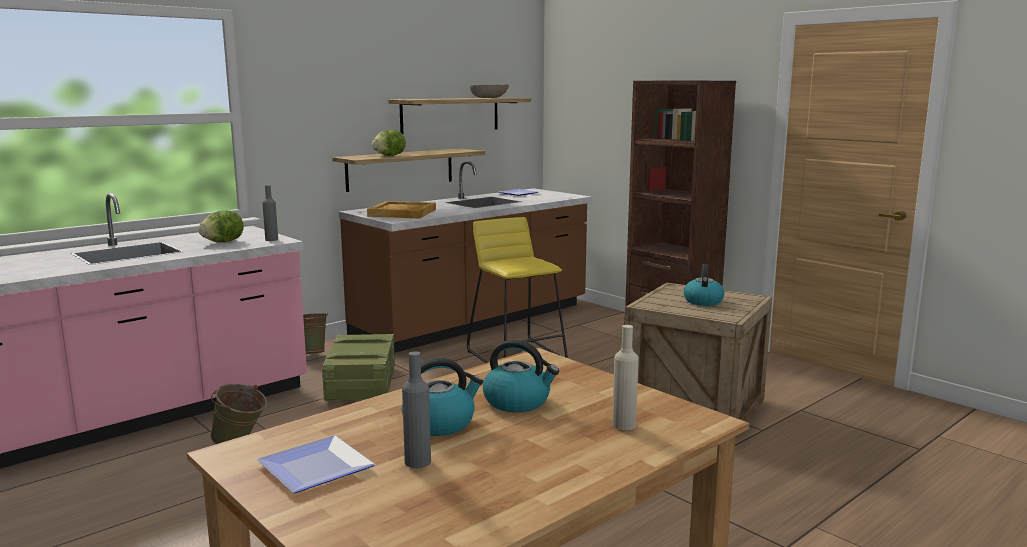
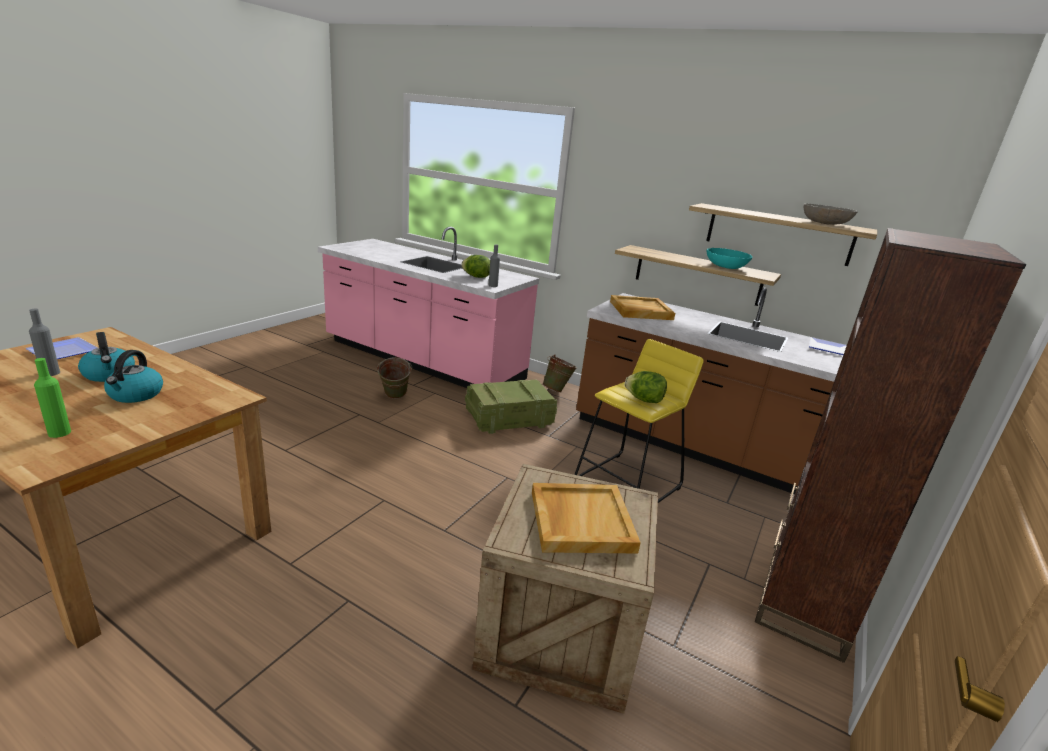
camera: 70 degrees right, 10 degrees up
(389, 155) = (662, 256): lettuce -> lettuce (644, 400)
(435, 151) = (726, 267): none -> turquoise bowl
(624, 425) = (59, 433): beige bottle -> green bottle
(703, 301) = (580, 520): kettle -> beige tray

